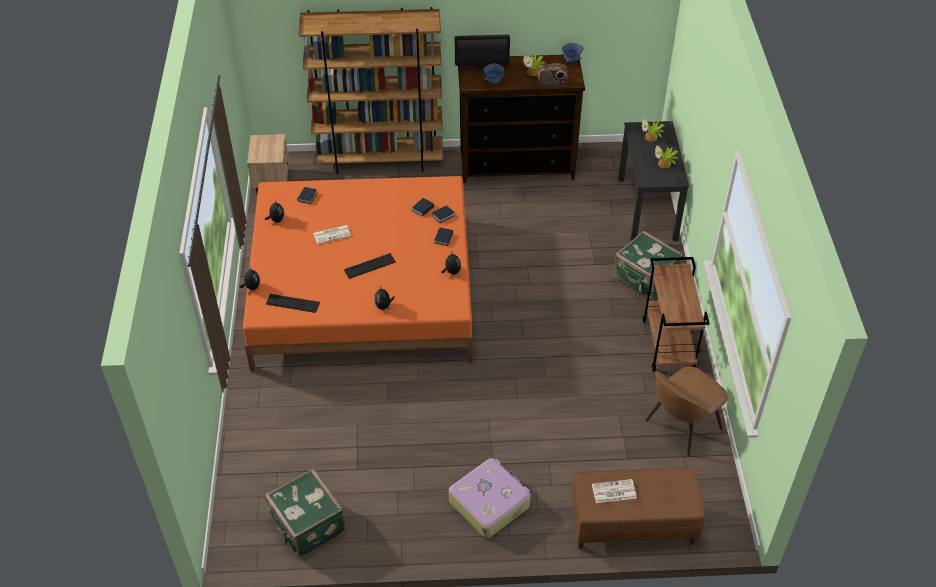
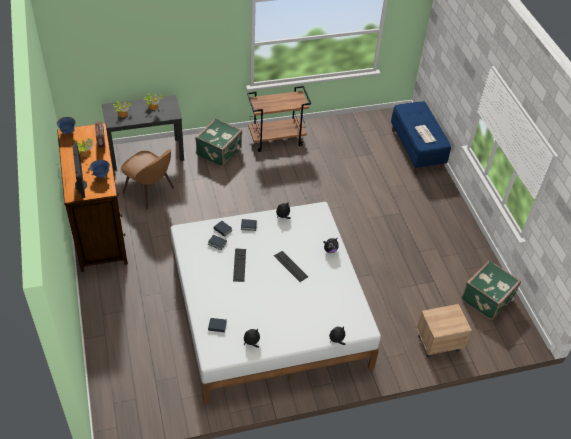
camera: 105 degrees left, 0 degrees up
(272, 180) = (138, 414): beige nightstand -> beige nightstand (437, 343)
(292, 303) = (345, 308): keyboard -> keyboard (239, 265)
(332, 234) = (261, 298): newspaper -> none
(363, 290) = (268, 310): orange bed -> white bed
(380, 161) = (102, 328): brown bookcase -> none
(489, 502) = (429, 211): suitcase -> none
(632, 525) = (416, 150): brown bench -> blue bench
(681, 426) = (339, 133): brown chair -> brown chair (150, 191)

